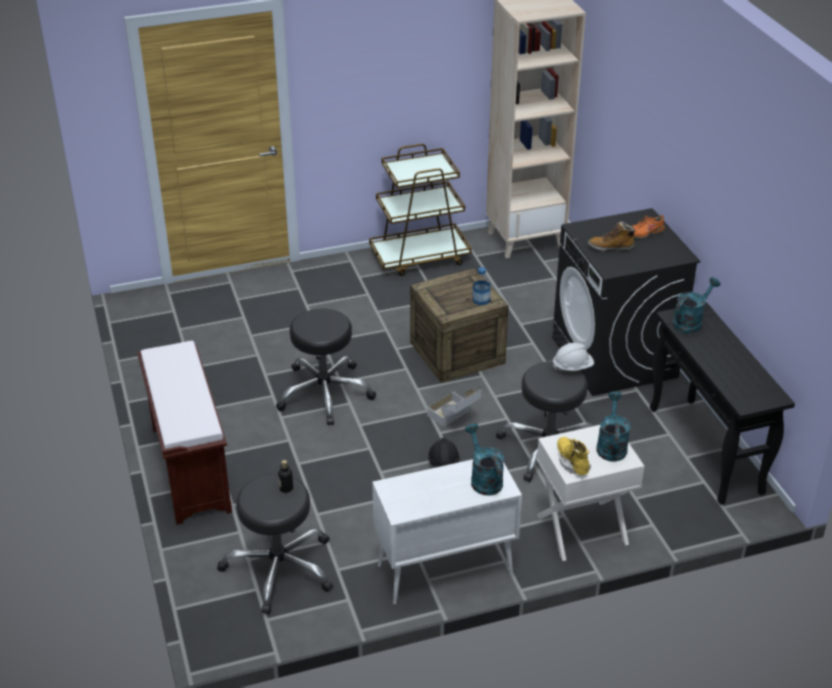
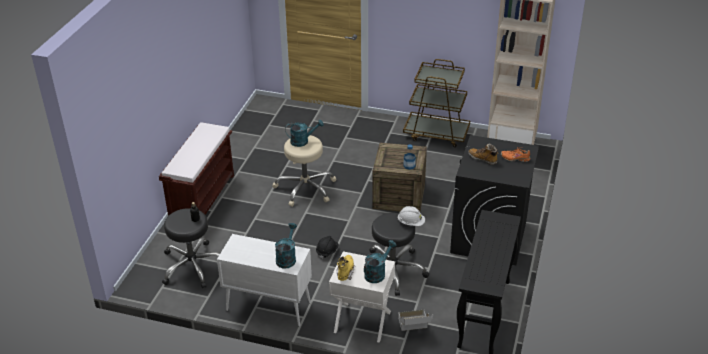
camera: 35 degrees right, 0 degrees up
(325, 393) = (305, 188): black stool -> beige stool
(454, 418) = (358, 231): cardboard box -> cardboard box (414, 328)
(690, 321) = (496, 223): turquoise watering can -> turquoise watering can (303, 141)

